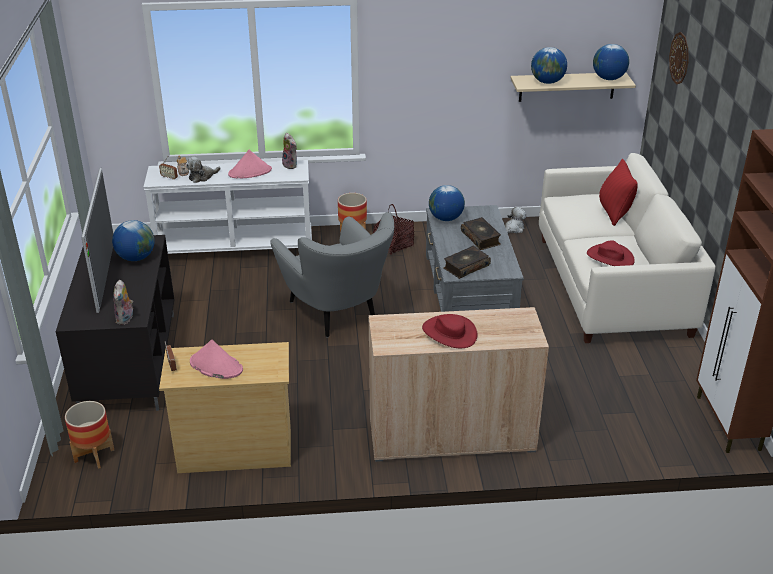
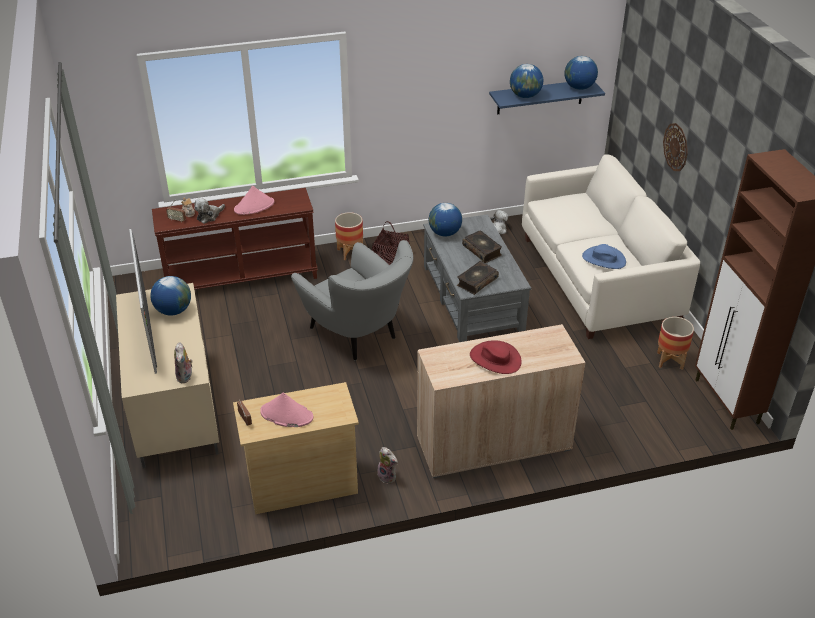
camera: 10 degrees left, 5 degrees up
(94, 456) = (171, 508): planter -> planter (670, 361)
(128, 361) = (173, 407): black tv stand -> beige tv stand
(235, 248) = (242, 277): white console table -> brown console table
(291, 165) = (291, 195): plush toy -> plush toy (388, 476)
(567, 86) = (540, 97): beige shelf -> blue shelf
(610, 257) = (603, 259): red hat -> blue hat
(614, 212) = (595, 213): red pillow -> none
(679, 58) = (647, 68): wall clock -> wall clock (676, 147)

